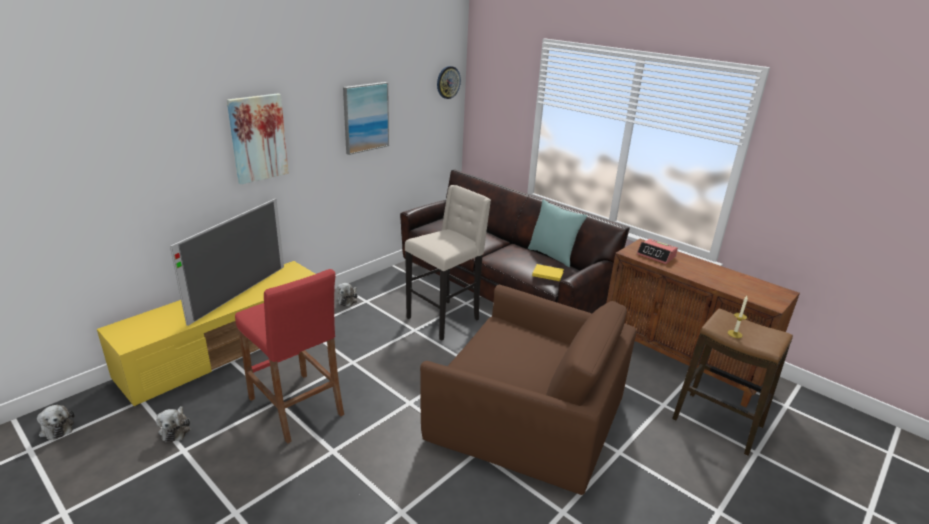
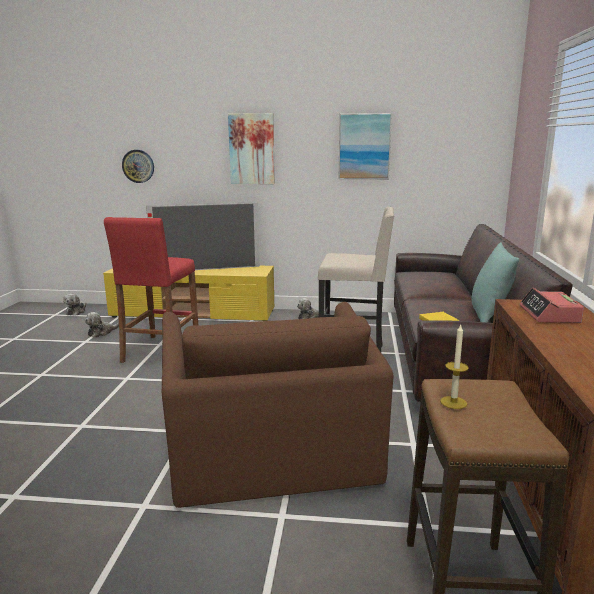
camera: 55 degrees right, 10 degrees down
(448, 82) = (484, 121): wall clock -> wall clock (138, 166)

